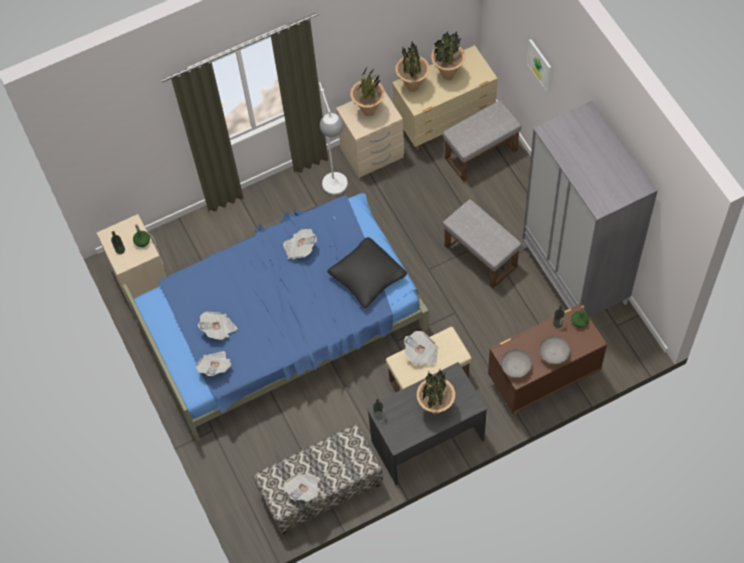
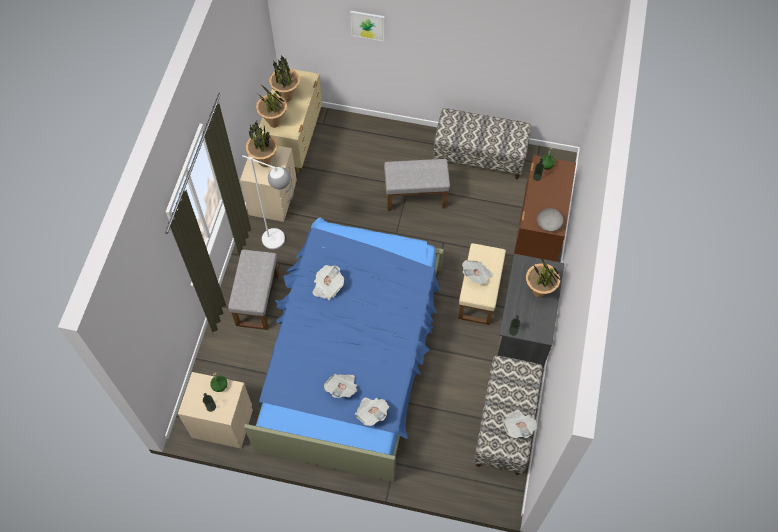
camera: 55 degrees left, 0 degrees up
(367, 277) = (391, 262): black pillow -> none
(480, 155) = (340, 140): grey ottoman -> grey ottoman (258, 301)
(553, 354) = (557, 196): grey bowl -> none
(575, 274) = (479, 156): grey wardrobe -> bench

